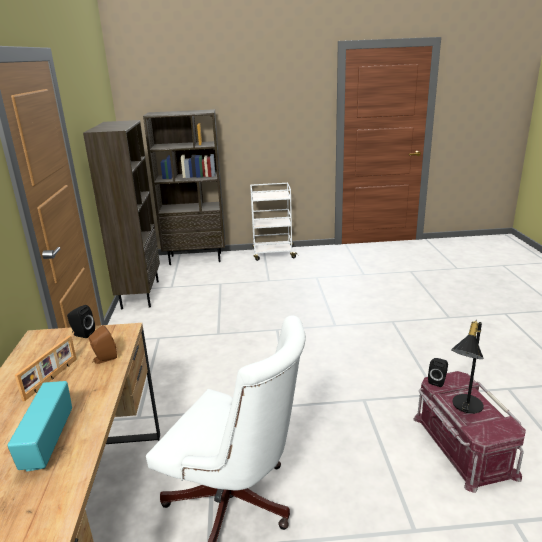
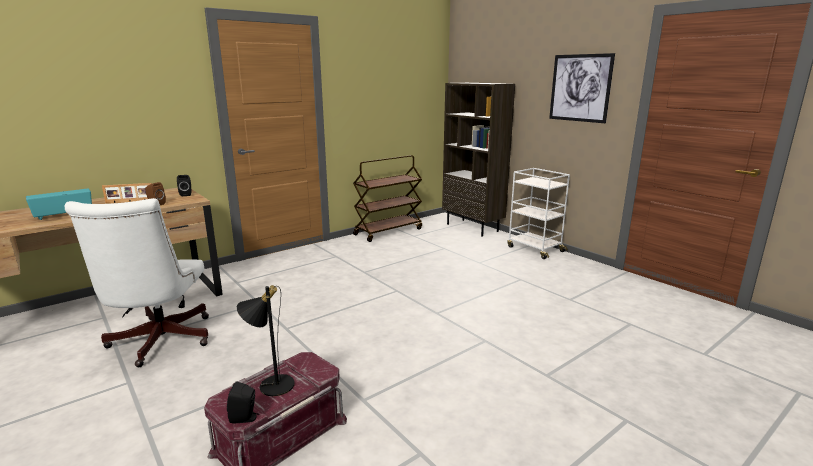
camera: 55 degrees right, 5 degrees down
(139, 294) = (388, 231): brown bookcase -> brown cart
(284, 108) = (580, 88): none -> picture
(437, 381) = (308, 359): black speaker -> black speaker (245, 418)

